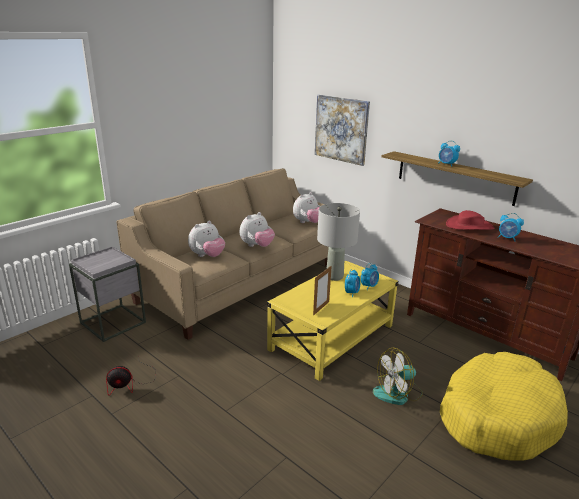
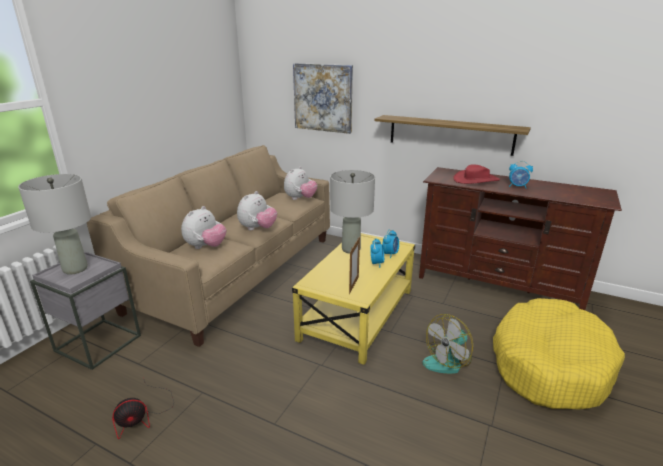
camera: 15 degrees left, 0 degrees up
(101, 259) = (75, 269): none -> grey table lamp
(446, 164) = (443, 121): alarm clock -> none

